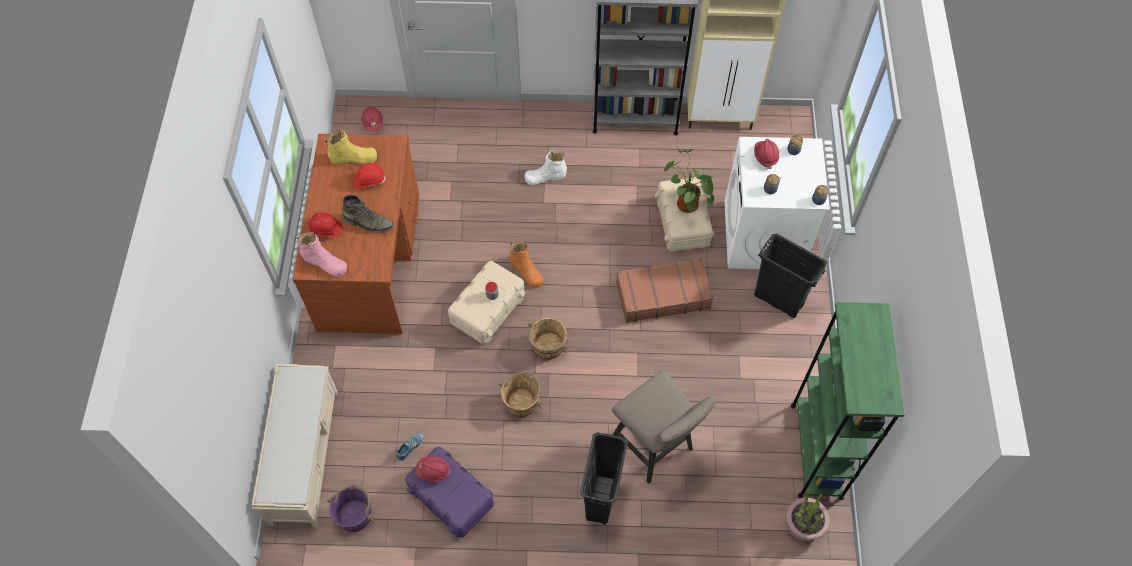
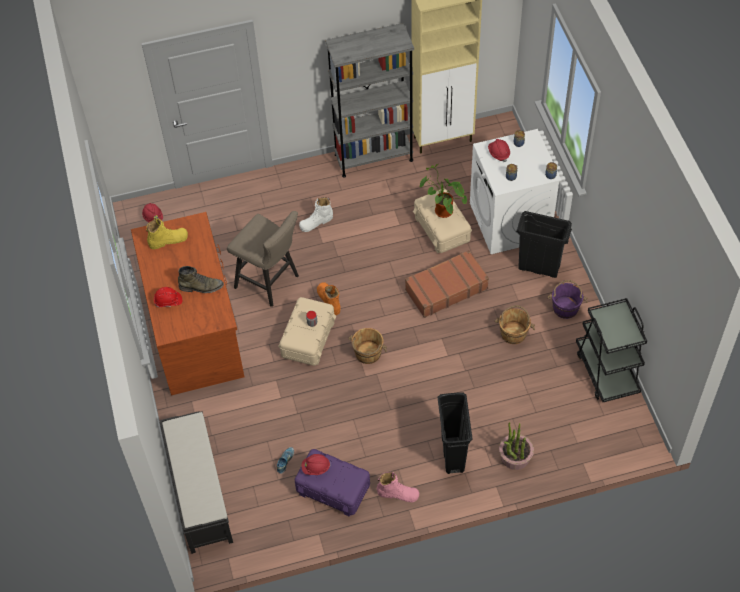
camera: 15 degrees left, 5 degrees down
(304, 455) = (199, 492): beige bench -> black bench
(325, 263) = (178, 326): pink boot -> pink boot (398, 493)
(355, 515) = (260, 525): purple bucket -> purple bucket (565, 307)
(369, 180) = (188, 254): red hard hat -> none
(522, 402) = (362, 401): brown bucket -> brown bucket (513, 333)
(526, 271) = (329, 300): orange boot -> orange boot turned 150 degrees counterclockwise
(655, 449) = (482, 406): beige stool -> beige stool (270, 283)
(803, 524) = (615, 427): potted plant -> potted plant (515, 457)
(816, 450) = (606, 371): green bookcase -> black cart

